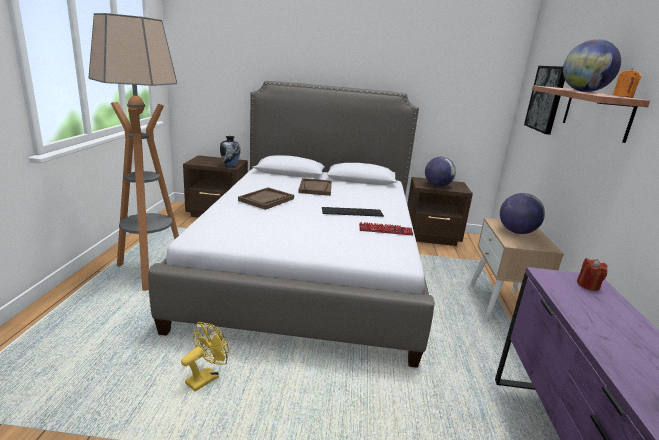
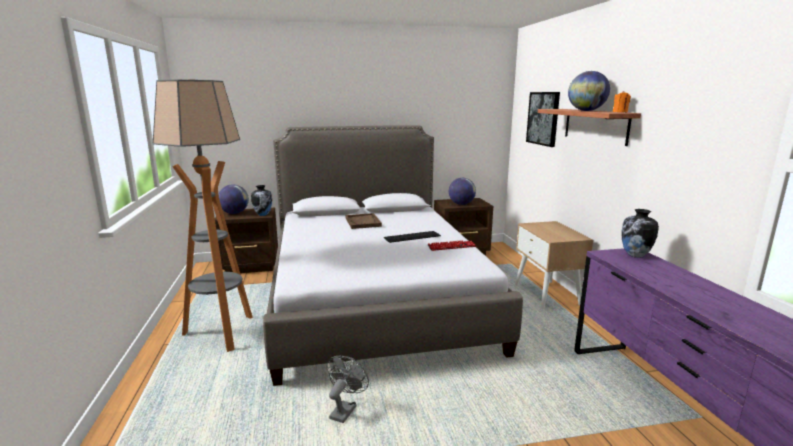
camera: 15 degrees left, 5 degrees down
(206, 377) = (345, 409): yellow fan -> grey fan
(266, 200) = (330, 239): brown tray -> none
(516, 232) = (550, 230): globe -> globe (234, 213)
(588, 285) = (635, 255): red candle -> vase

